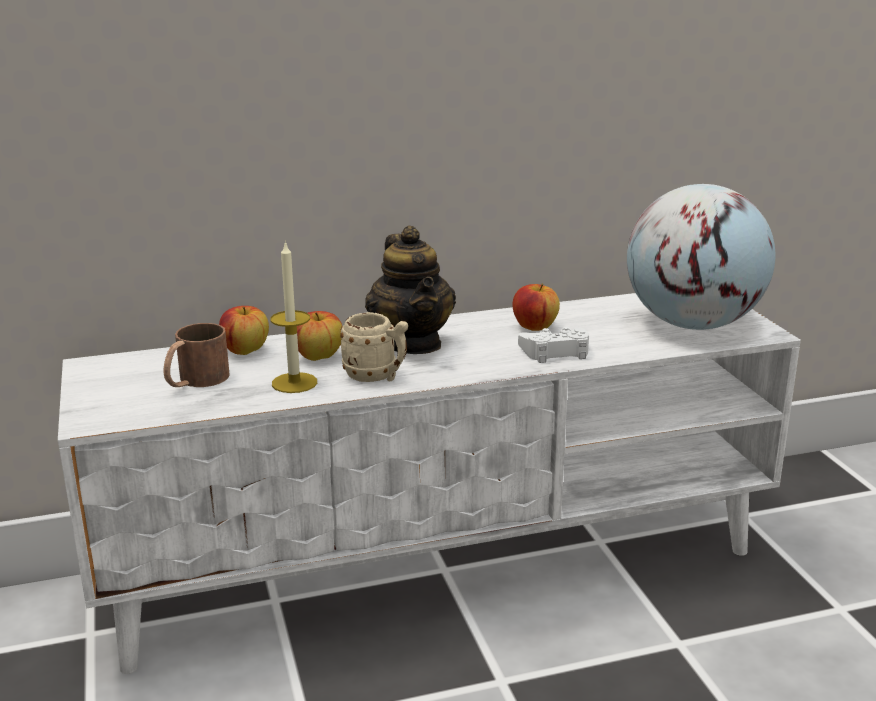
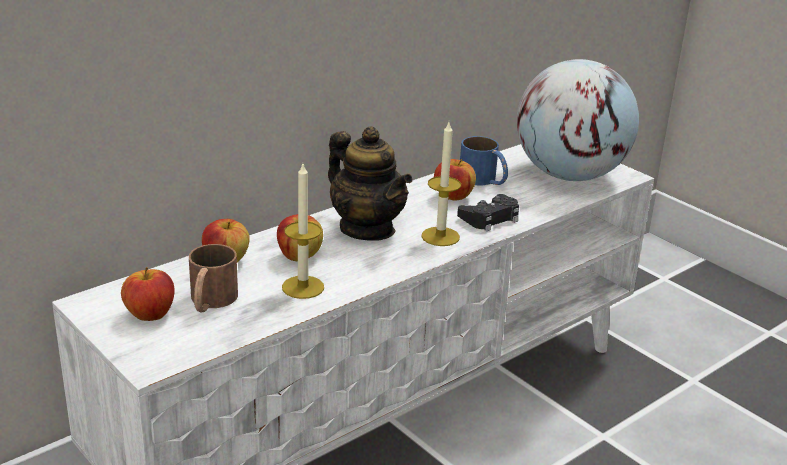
camera: 25 degrees left, 5 degrees up
(131, 383) = (150, 315): none -> apple
(377, 377) = (368, 268): beige mug -> none
(483, 360) = (440, 236): none -> candle
(556, 352) = (490, 218): white game controller -> black game controller
(585, 317) = (484, 180): none -> blue mug

